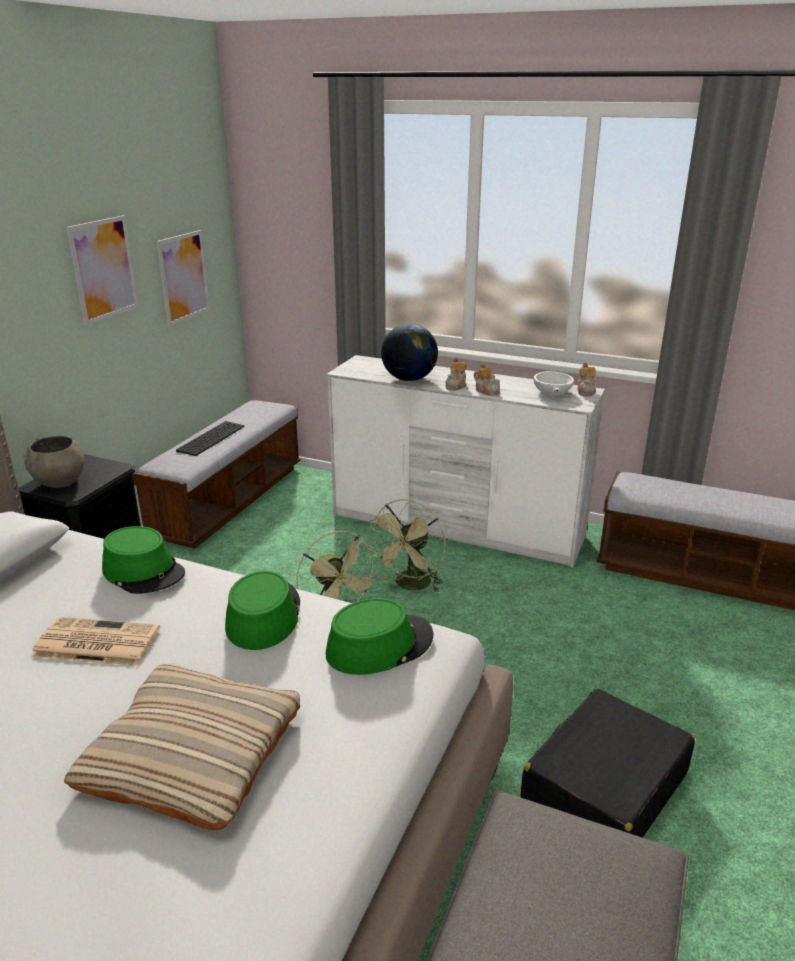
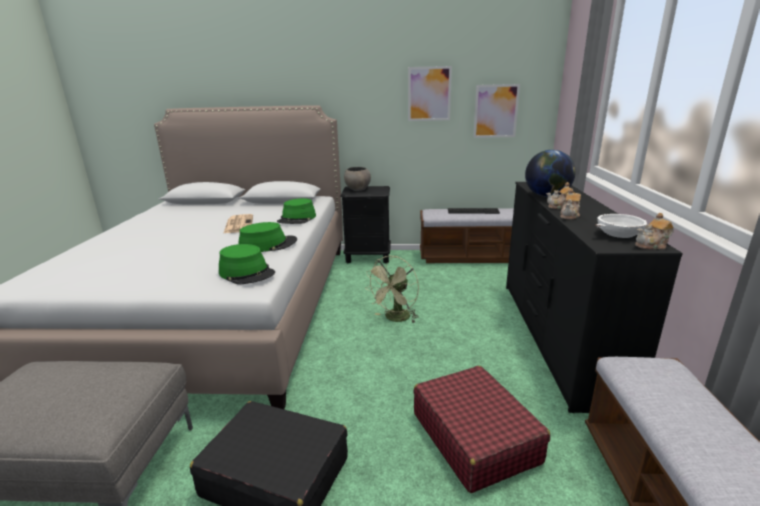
camera: 70 degrees right, 5 degrees down
(192, 752) = (163, 254): beige pillow -> none
(410, 586) = (455, 334): green fan -> none
(457, 527) = (556, 337): white dresser -> black dresser
(585, 630) = (474, 437): none -> red suitcase

